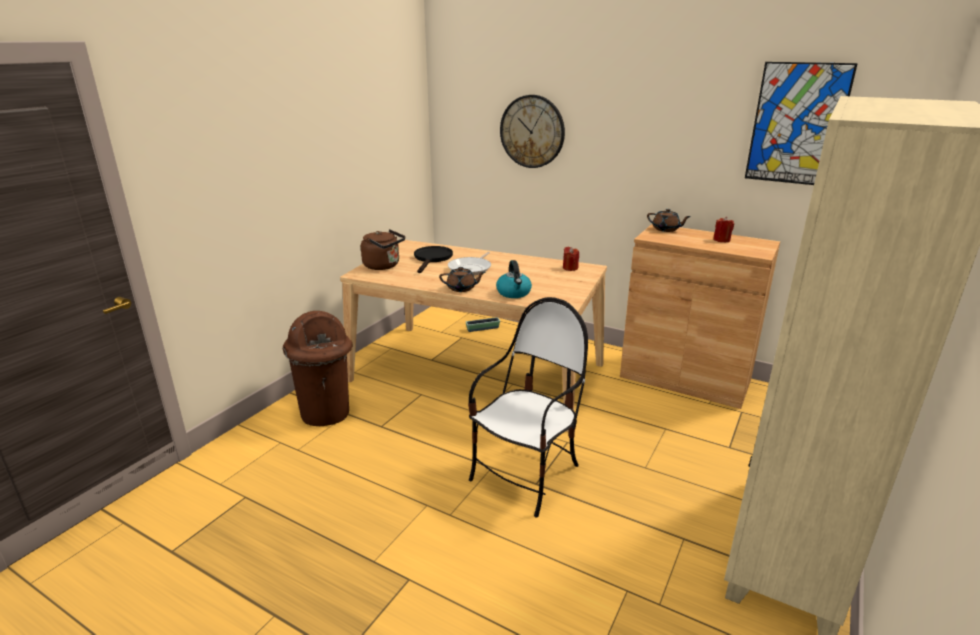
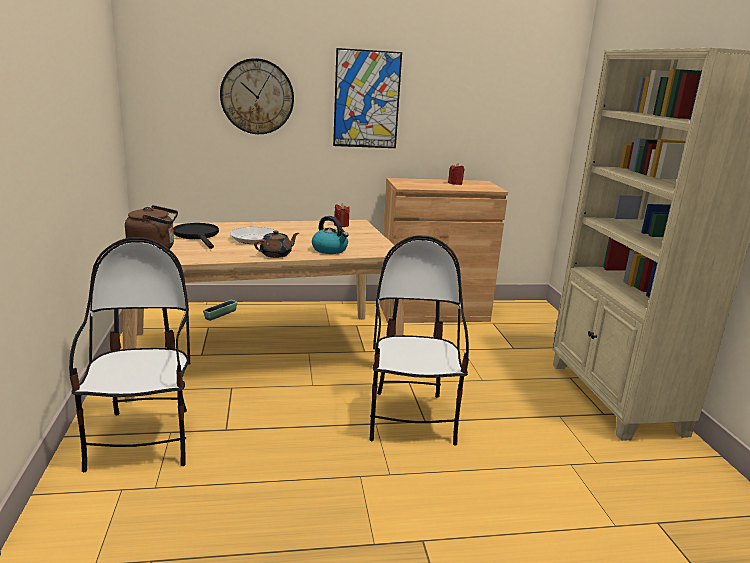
camera: 40 degrees left, 5 degrees down
(326, 413) = (144, 440): brown trash can -> chair
(666, 229) = (406, 181): brown teapot -> none
(797, 124) = (493, 86): picture -> picture (367, 99)

